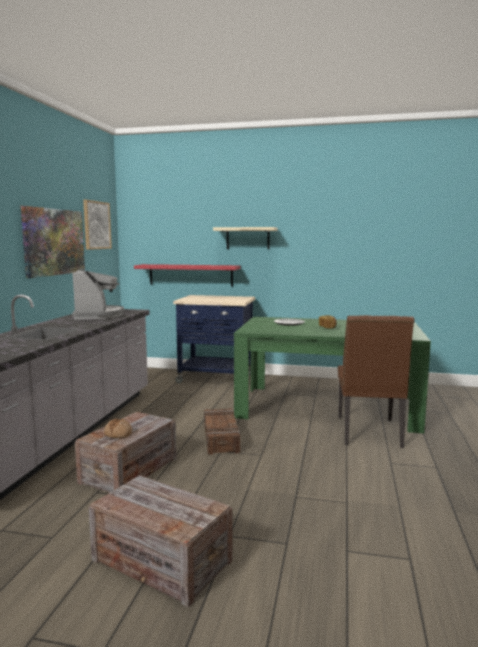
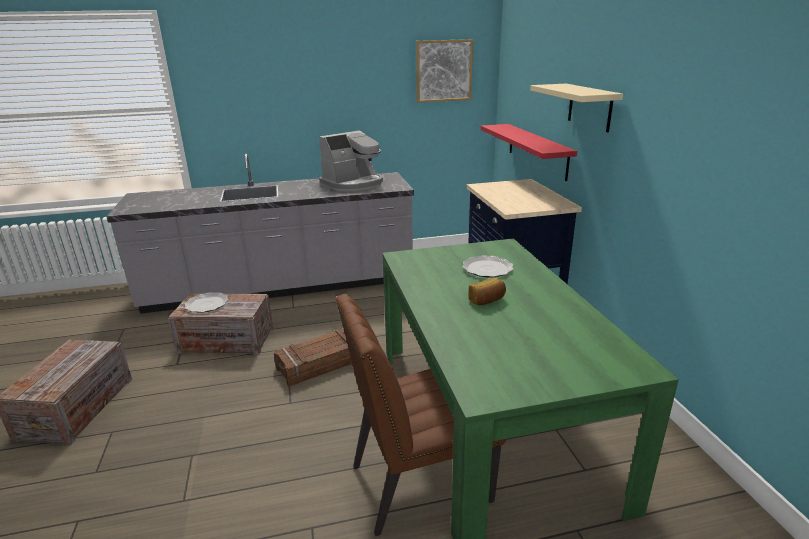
camera: 65 degrees right, 15 degrees up
(54, 242) = (355, 95): picture -> none
(118, 433) = (207, 304): bread -> plate

